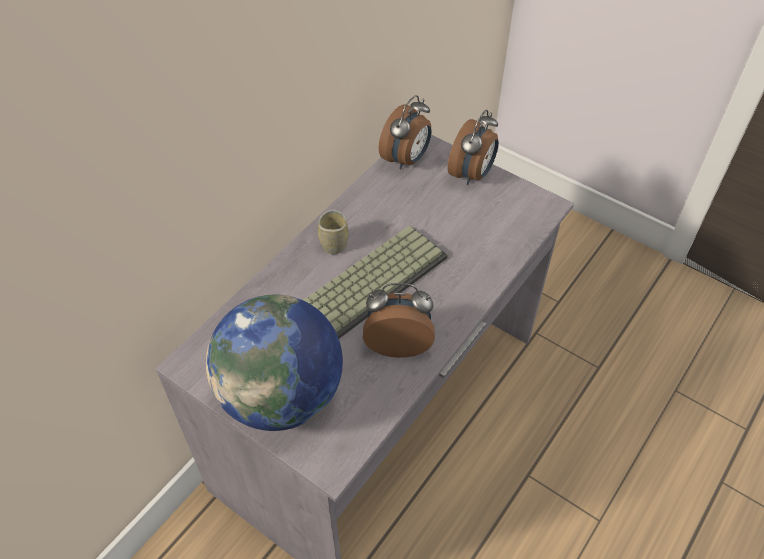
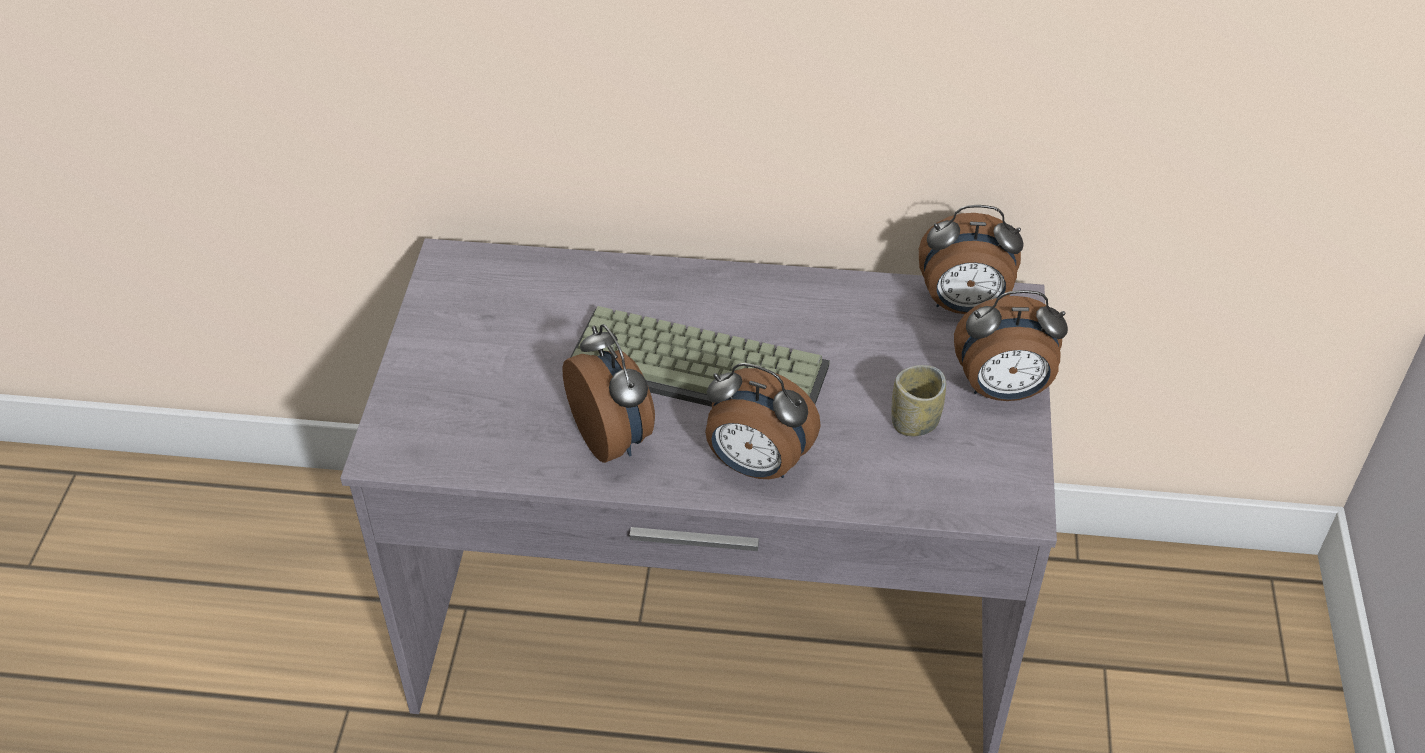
camera: 60 degrees right, 5 degrees down
(282, 396) = (455, 362): globe -> none
(334, 244) = (733, 301): cup -> cup (914, 422)
(459, 289) = (756, 465): none -> alarm clock

